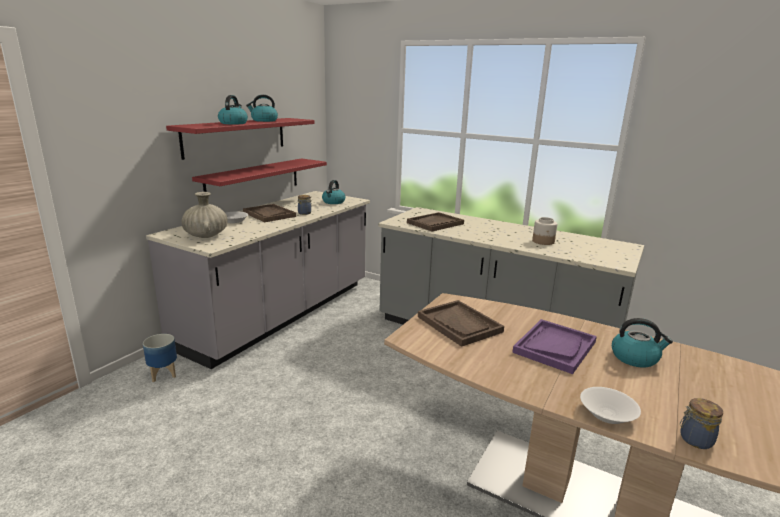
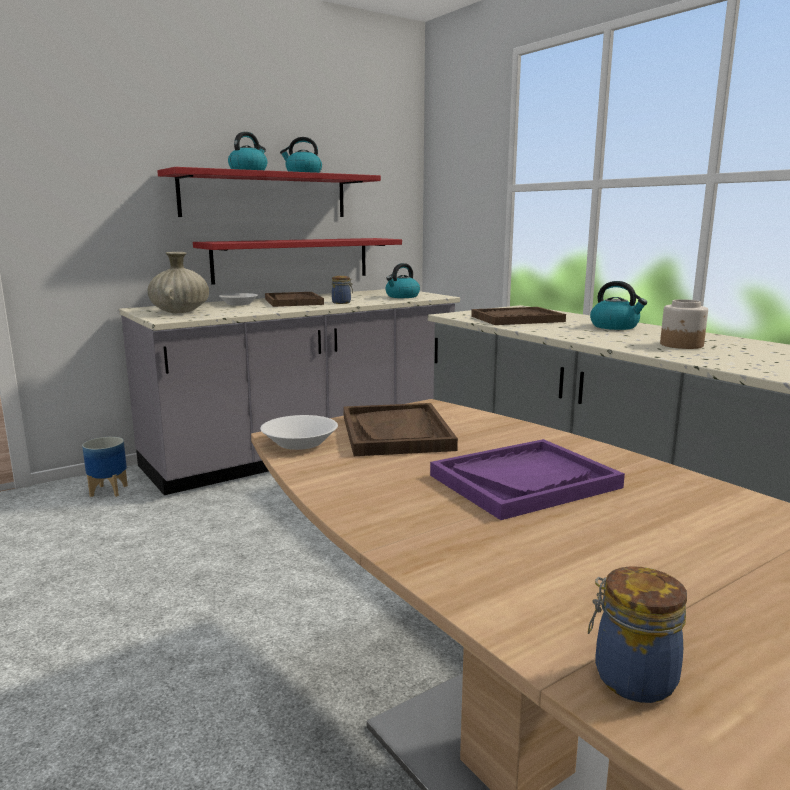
camera: 25 degrees right, 5 degrees down
(607, 413) = (482, 587): white bowl -> white bowl (301, 442)
(635, 358) = (683, 522): kettle -> kettle (615, 326)

